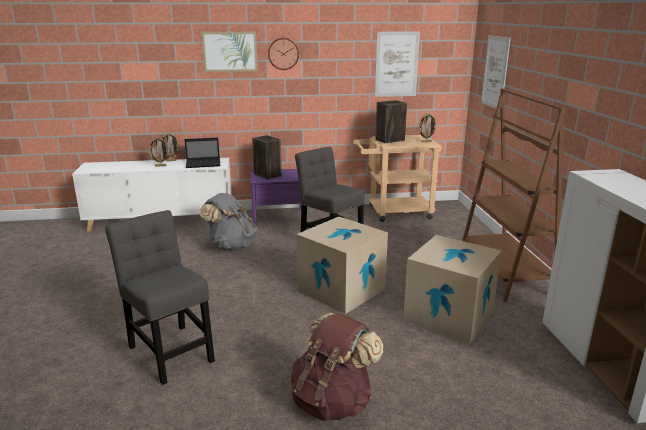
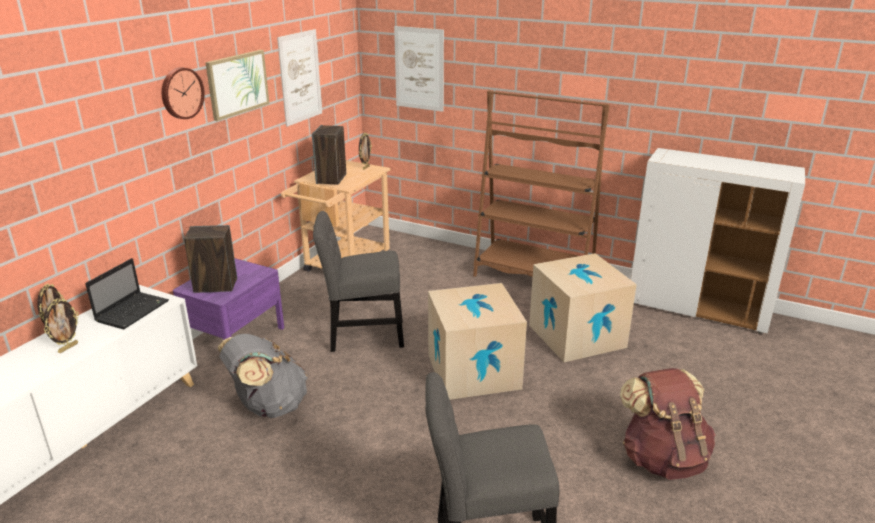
camera: 55 degrees left, 5 degrees up
(230, 51) = (109, 107): picture -> picture (237, 84)

